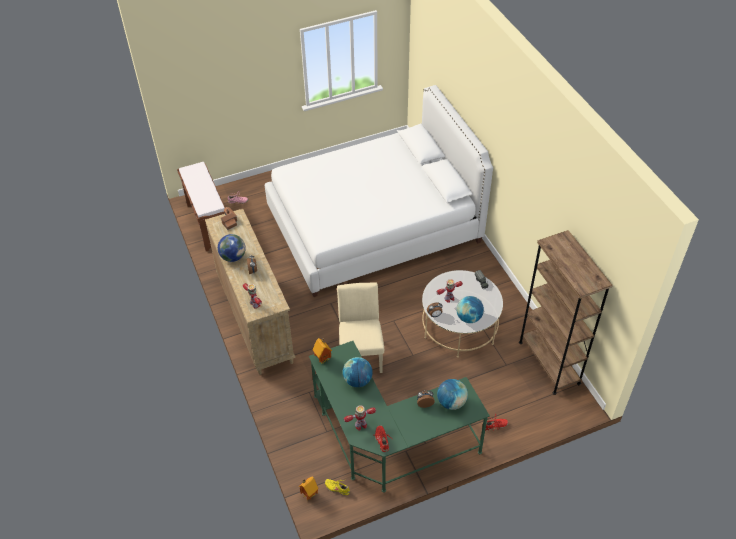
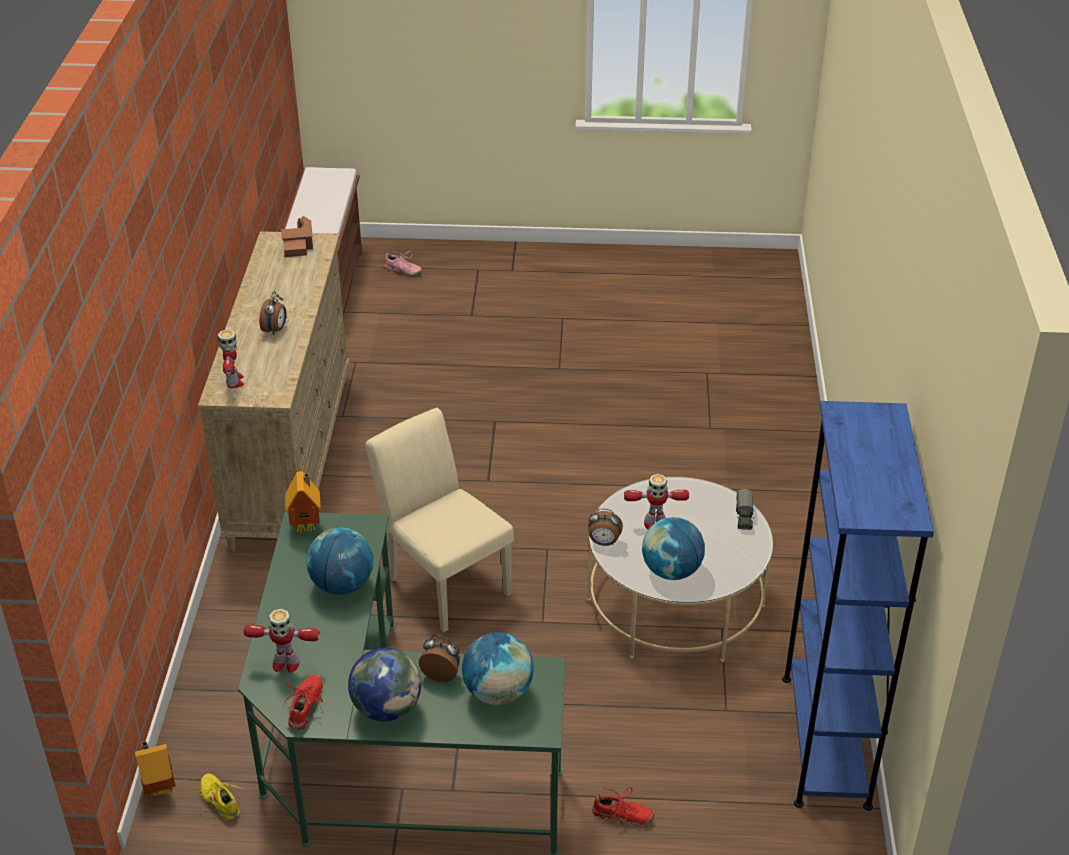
camera: 25 degrees right, 10 degrees down
(233, 257) = (259, 299): globe -> globe (387, 708)
(361, 352) = (443, 581): beige chair -> beige chair turned 60 degrees counterclockwise
(373, 225) = (623, 379): white bed -> none
(549, 362) = (825, 740): brown bookcase -> blue bookcase

